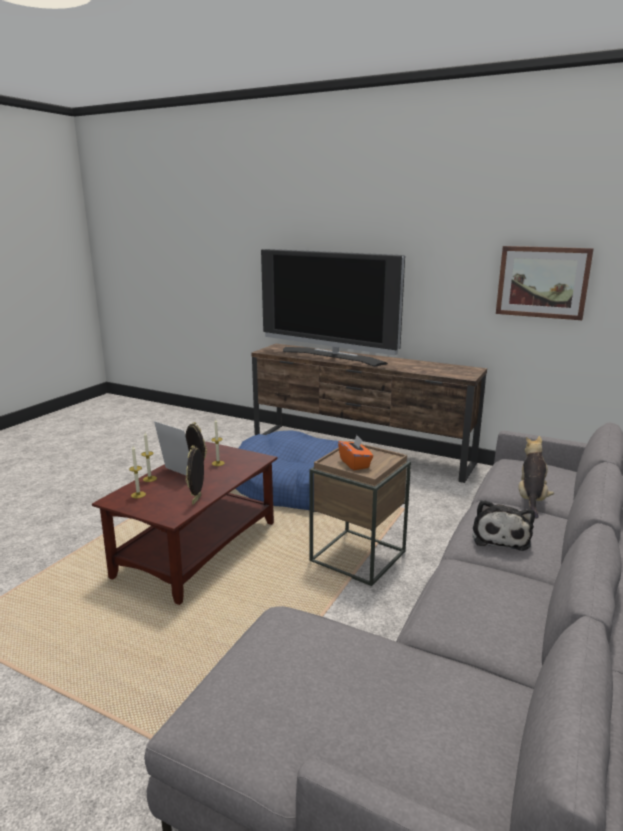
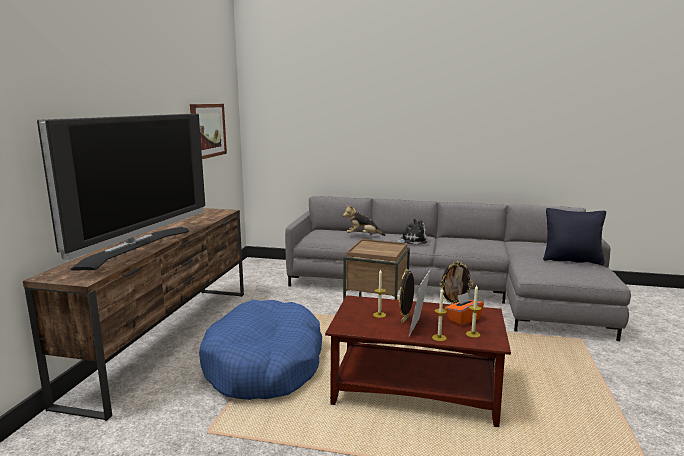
camera: 105 degrees left, 5 degrees down
(325, 716) = (571, 260): none -> black pillow
(355, 464) = (385, 249): orange tissue box -> orange tissue box (463, 319)

